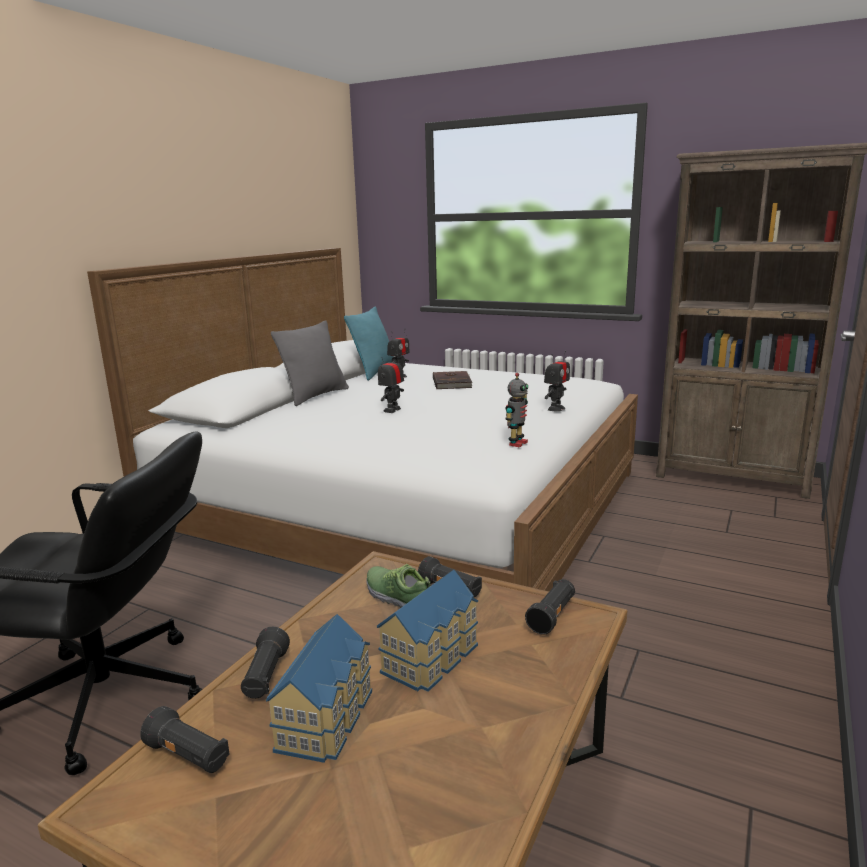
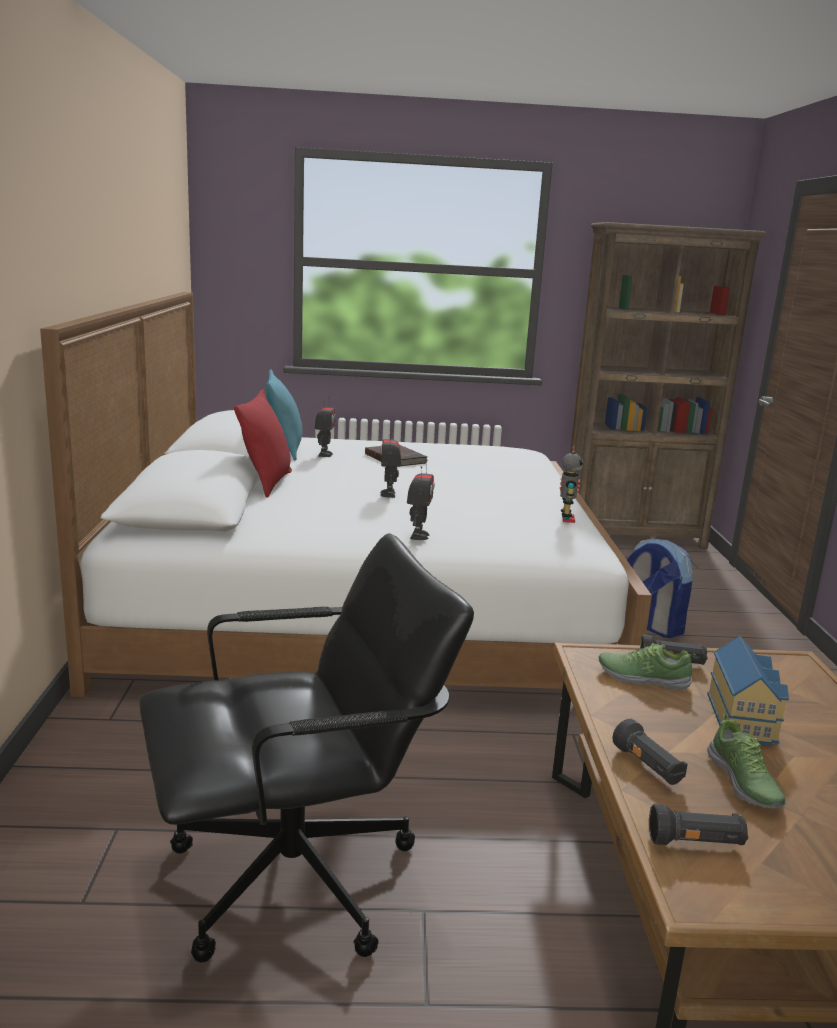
camera: 30 degrees left, 0 degrees up
(315, 396) = (266, 483): grey pillow -> red pillow
(329, 718) = (744, 782): toy house -> shoe
(552, 616) = (775, 667): black flashlight -> none
(556, 409) = (542, 481): toy robot -> toy robot (418, 536)
(645, 564) = (648, 626): none -> backpack

